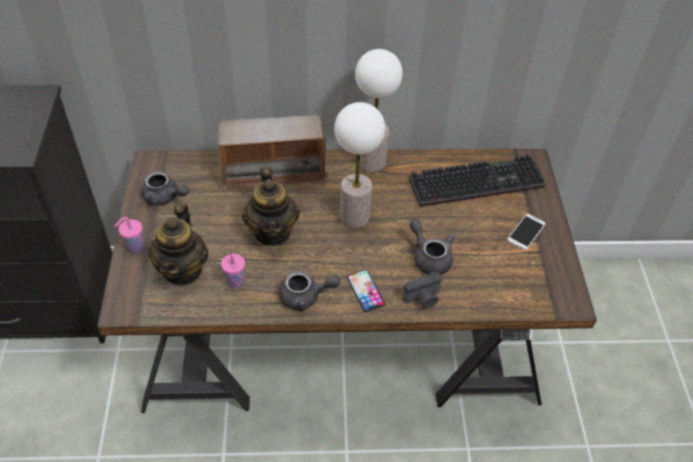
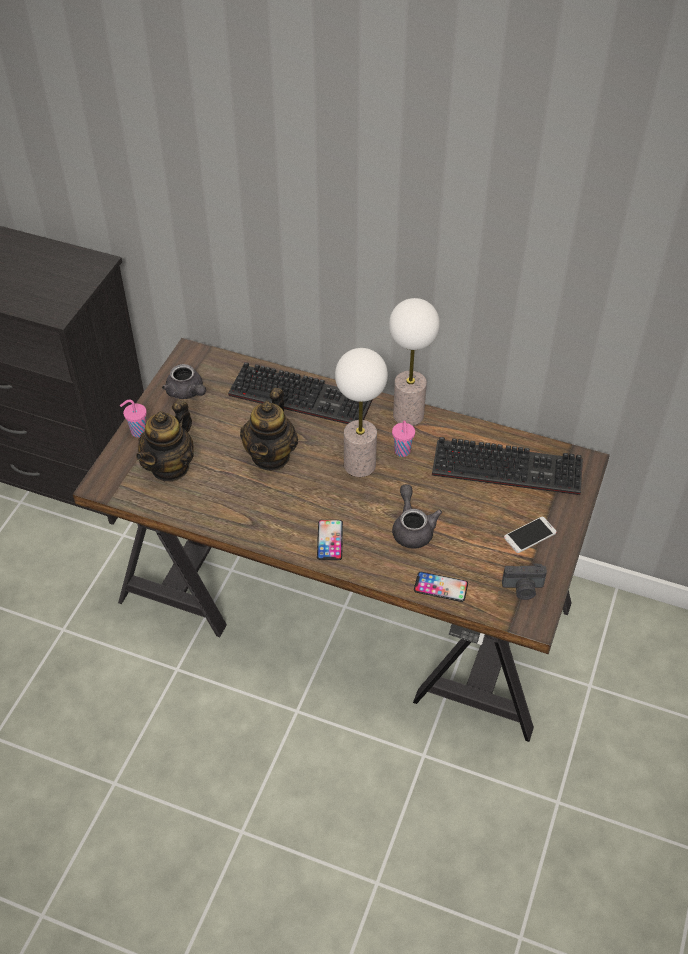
camera: 25 degrees right, 0 degrees up
(236, 282) = (212, 493): pink cup -> pink cup (402, 452)
(273, 171) = (304, 396): radio -> keyboard
(305, 297) = (269, 527): grey teapot -> none
(423, 299) = (382, 566): camera -> camera (523, 589)
(482, 300) = (440, 587): none -> phone

